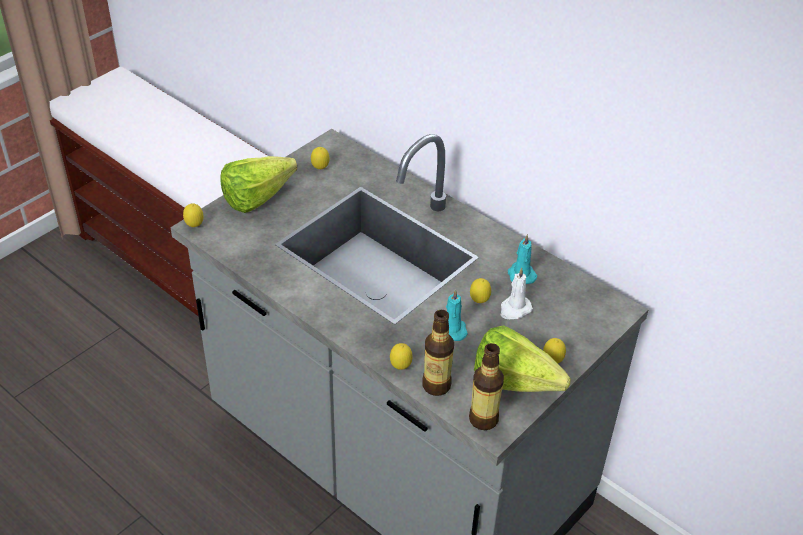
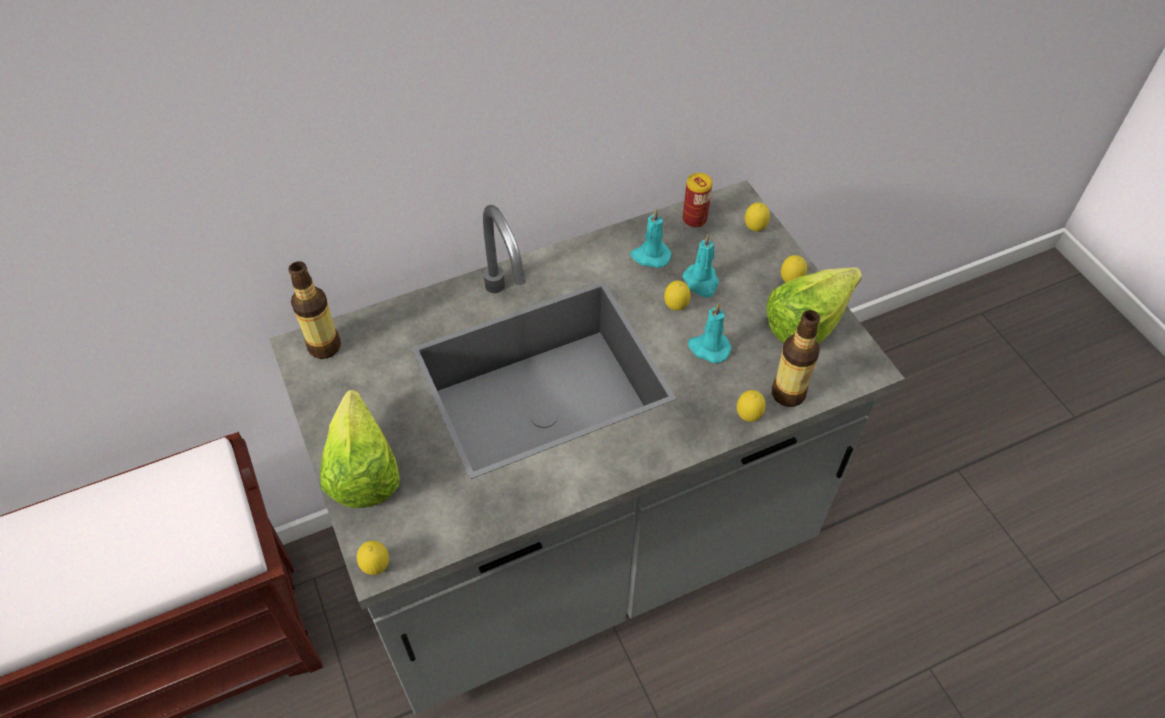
camera: 65 degrees left, 10 degrees up
(320, 169) = (348, 378): lemon -> lemon (754, 229)
(483, 419) = (850, 370): bottle -> bottle (324, 346)
(514, 309) = (701, 282): white candle -> turquoise candle
(578, 289) = (694, 219): none -> can

